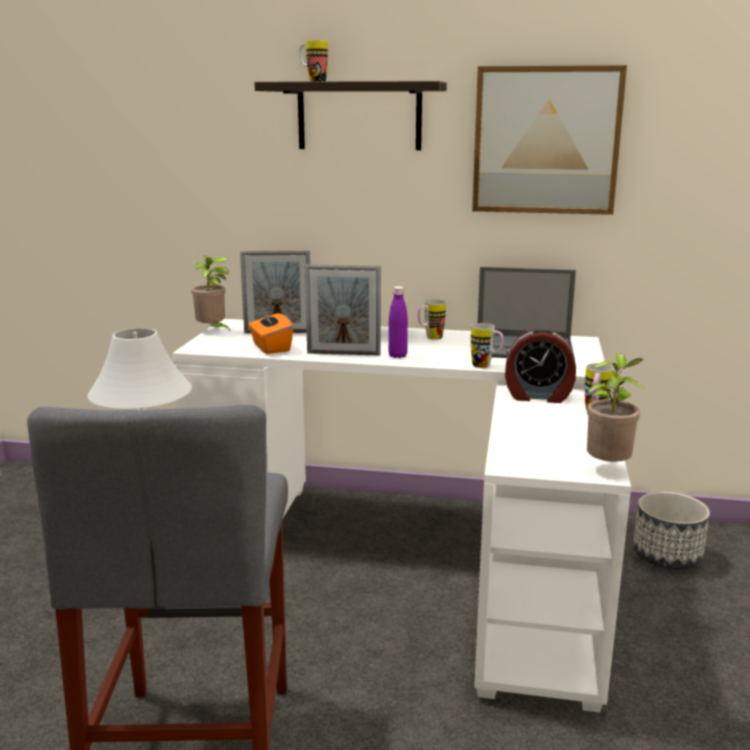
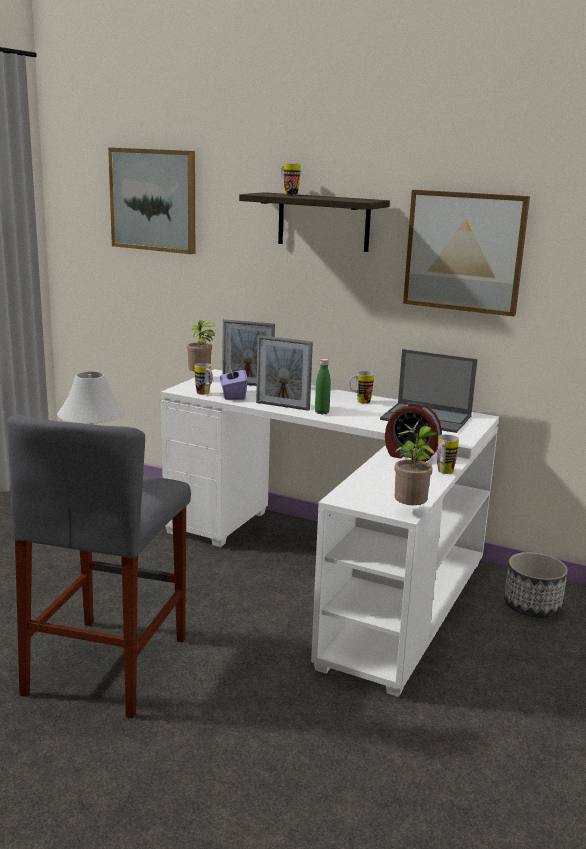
camera: 15 degrees right, 0 degrees up
(117, 103) = (154, 200): none -> picture
(270, 347) = (233, 395): orange tissue box -> purple tissue box
(397, 356) = (322, 412): purple bottle -> green bottle
(486, 366) = (382, 428): mug -> mug (205, 394)

